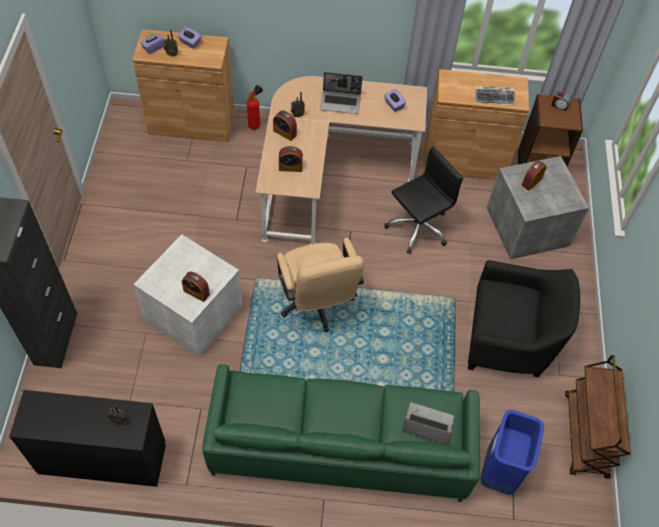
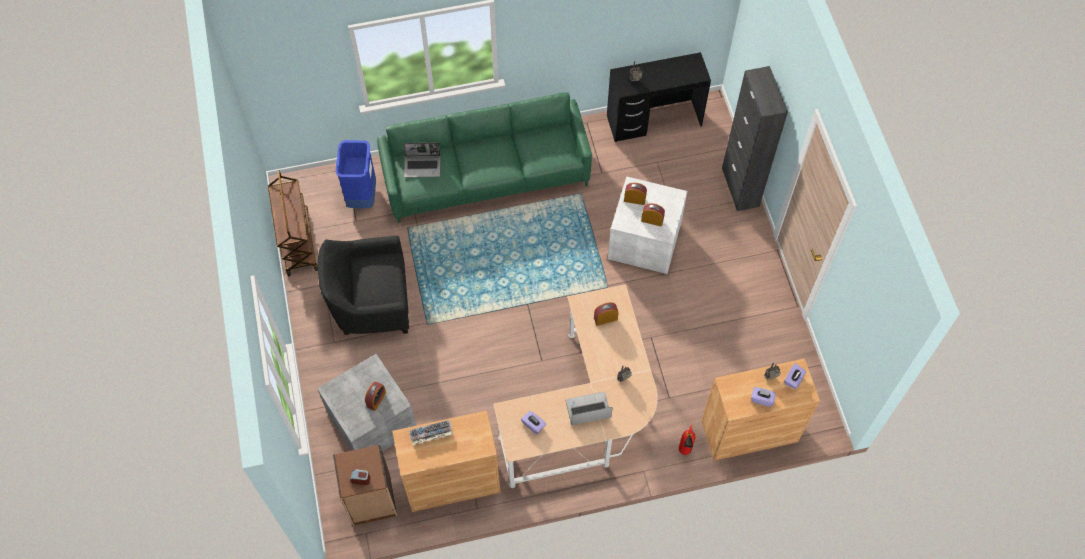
camera: 165 degrees right, 5 degrees up
(284, 133) = (627, 354): alarm clock -> alarm clock (652, 220)
(317, 304) = (545, 280): beige office chair -> none
(417, 227) = (479, 385): black office chair -> none

